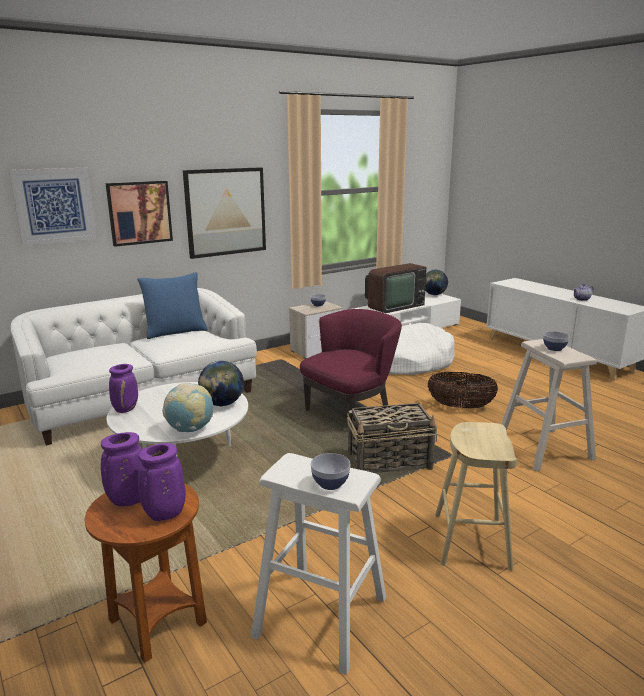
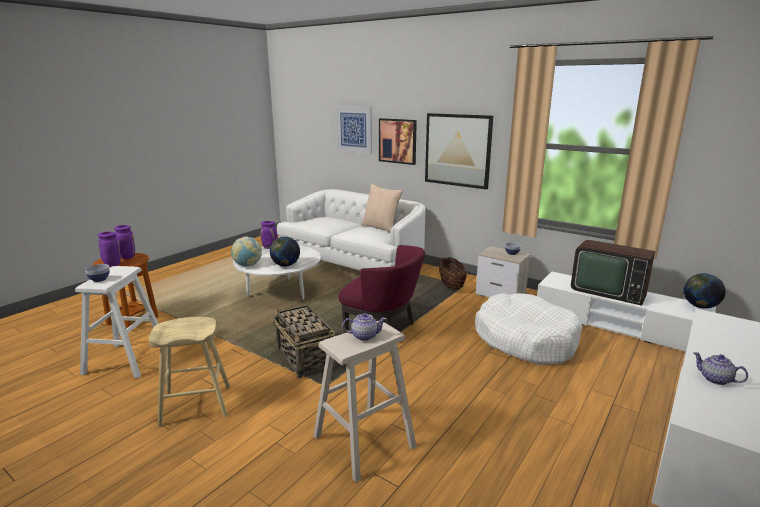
camera: 70 degrees right, 0 degrees up
(175, 332) = (381, 227): blue pillow -> beige pillow
(460, 407) = (433, 381): basket -> basket (451, 286)
(554, 348) = (364, 336): bowl -> teapot

